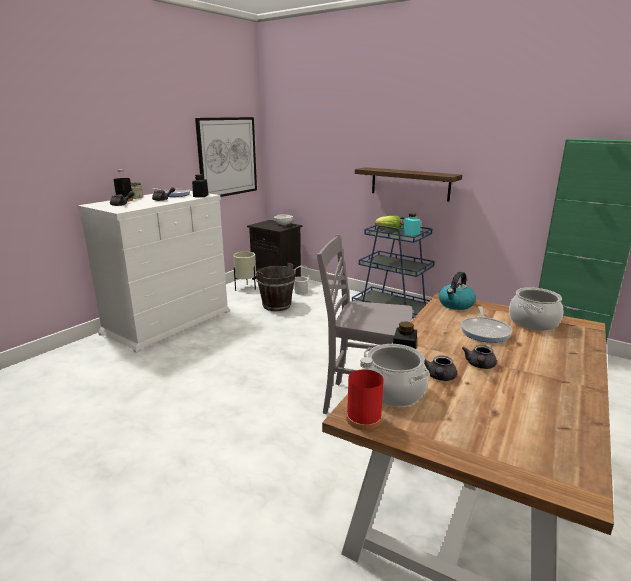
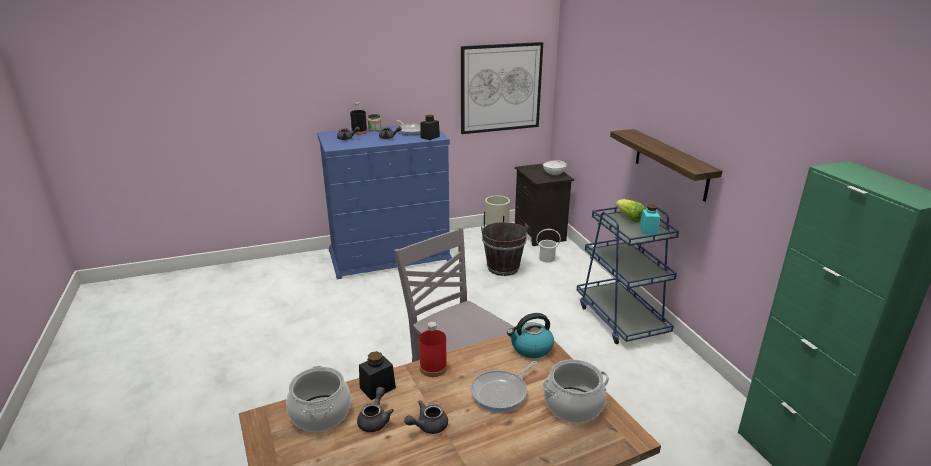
camera: 35 degrees right, 5 degrees up
(168, 322) = (390, 255): white dresser -> blue dresser
(364, 419) = (264, 425): red bottle -> red bottle (433, 368)
(439, 377) = (375, 419): grey teapot -> grey teapot turned 135 degrees clockwise

